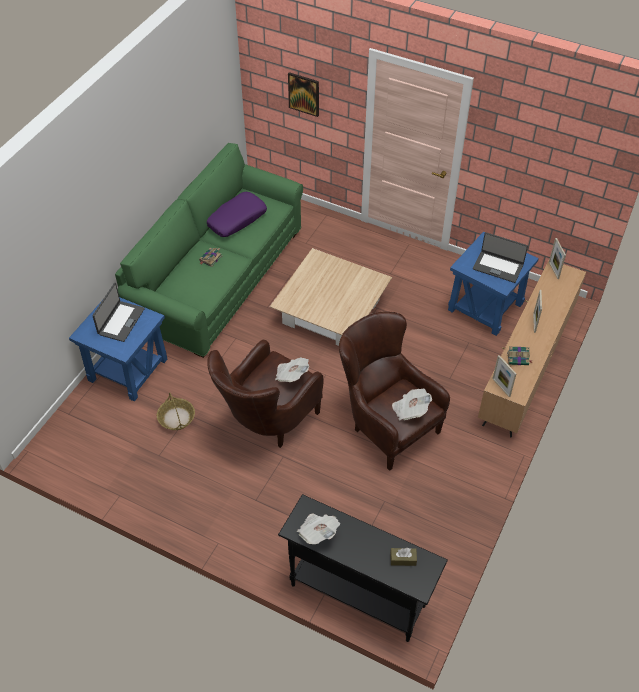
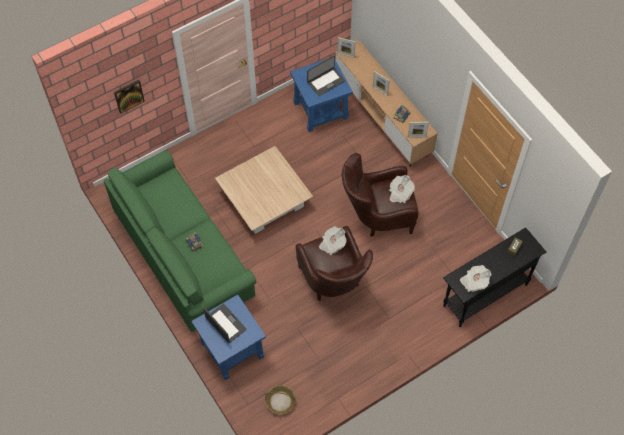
camera: 60 degrees left, 10 degrees up
(176, 418) = (295, 336): basket -> basket (280, 401)
(236, 219) = (165, 209): purple pillow -> none

